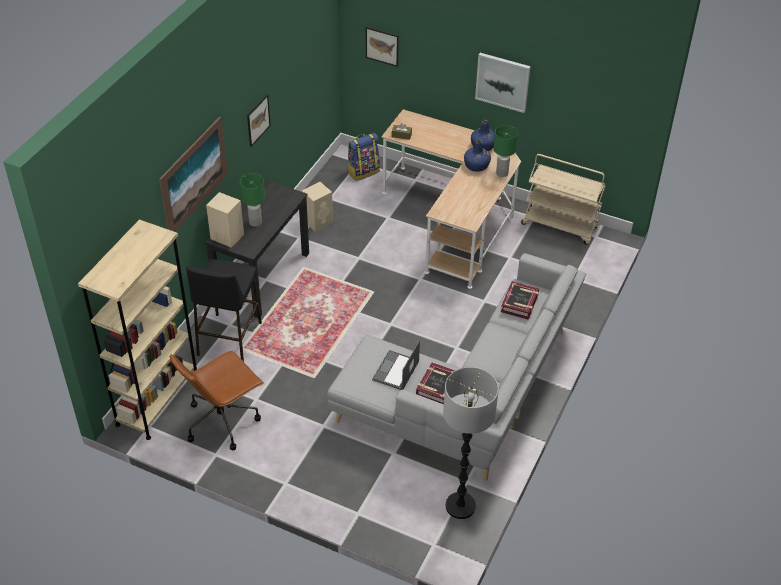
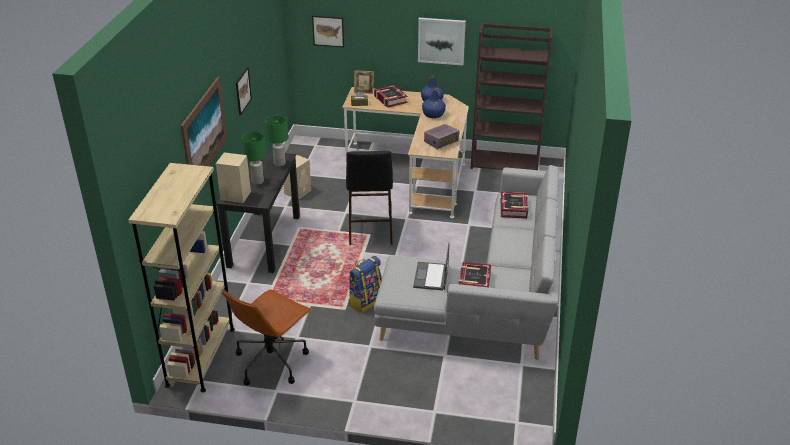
camera: 15 degrees left, 10 degrees down
(229, 339) = (252, 294): black stool -> black stool (370, 230)
(363, 171) = (322, 151): backpack -> backpack (365, 301)
(413, 119) = (364, 92): none -> picture frame
(437, 135) = (390, 99): none -> book
(460, 506) = (525, 385): floor lamp -> none
(469, 206) = (441, 142): none -> radio
(501, 173) = (457, 116): green table lamp -> green table lamp (279, 163)
(560, 225) = (505, 162): beige cart -> brown bookcase

